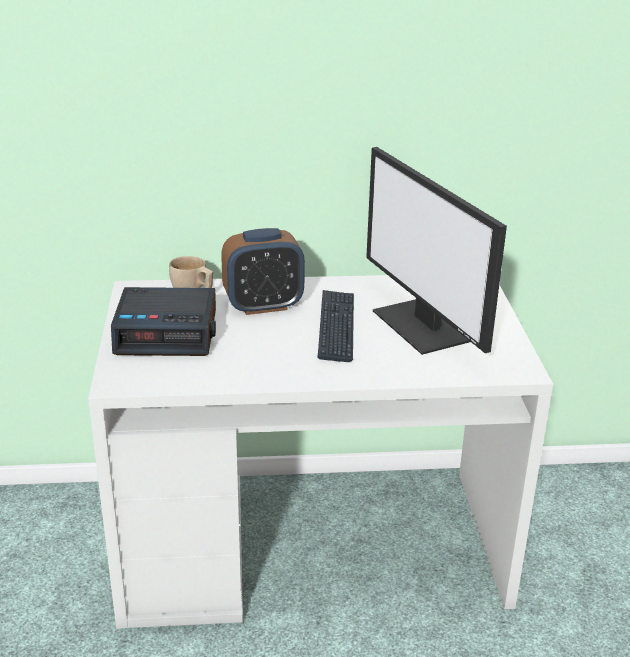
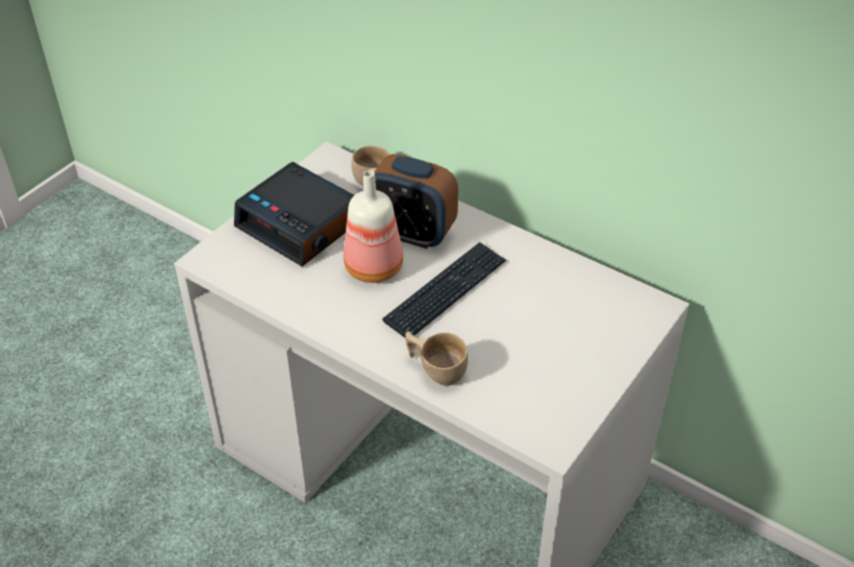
camera: 40 degrees right, 15 degrees up
(263, 334) = (374, 266): none -> bottle
(393, 369) = (436, 369): none -> beige cup
(423, 326) = (526, 334): monitor -> none

